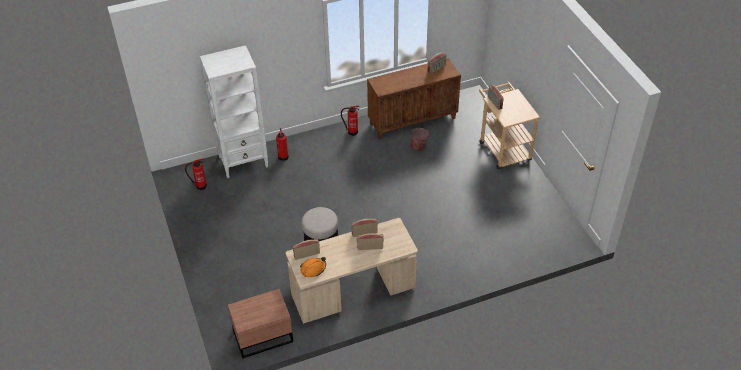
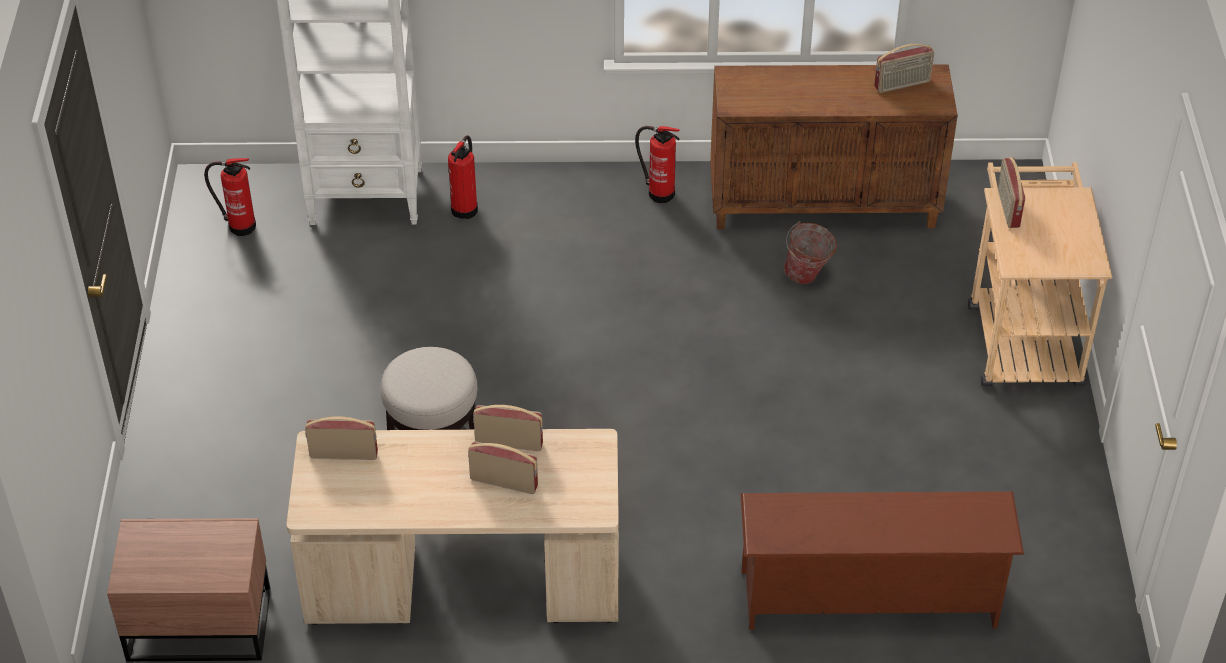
camera: 20 degrees right, 0 degrees up
(313, 269) = (340, 493): orange hard hat -> none
(496, 254) = (869, 601): none -> brown shoe rack

